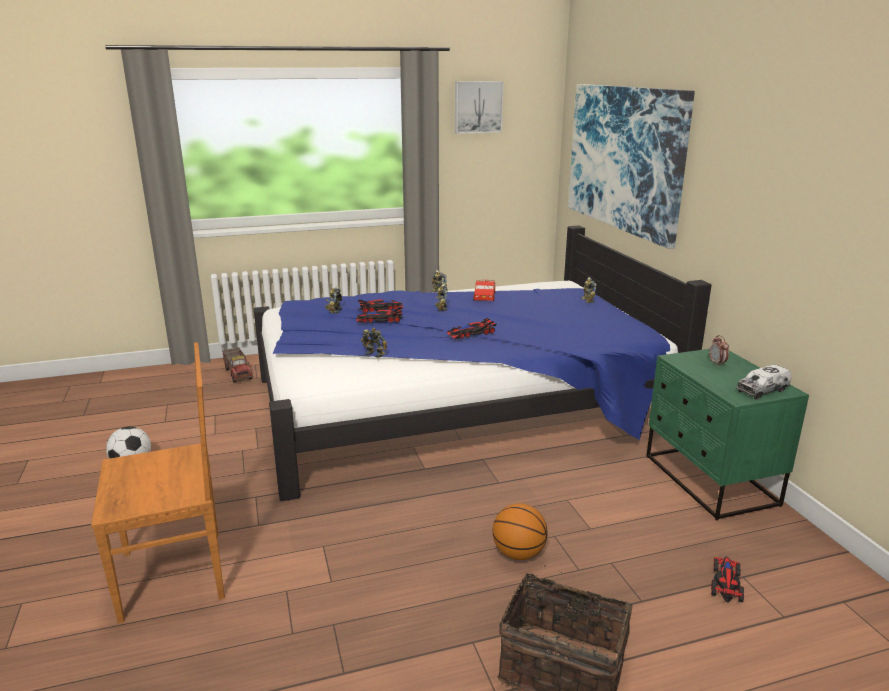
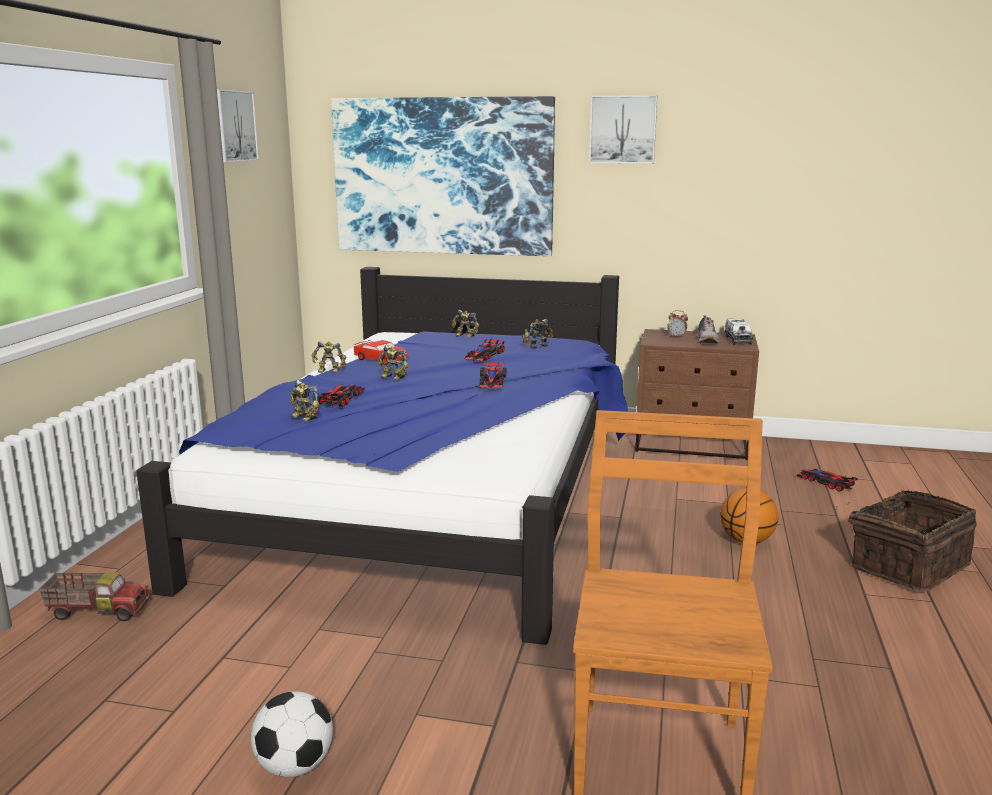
camera: 60 degrees left, 5 degrees down
(375, 353) = (482, 426): toy robot -> toy robot (536, 346)
(379, 319) = (380, 404): toy car -> toy car (484, 355)
(709, 481) = (692, 444): green nightstand -> brown nightstand
(729, 378) = (707, 340): none -> shoe
(737, 130) = (623, 129): none -> picture

